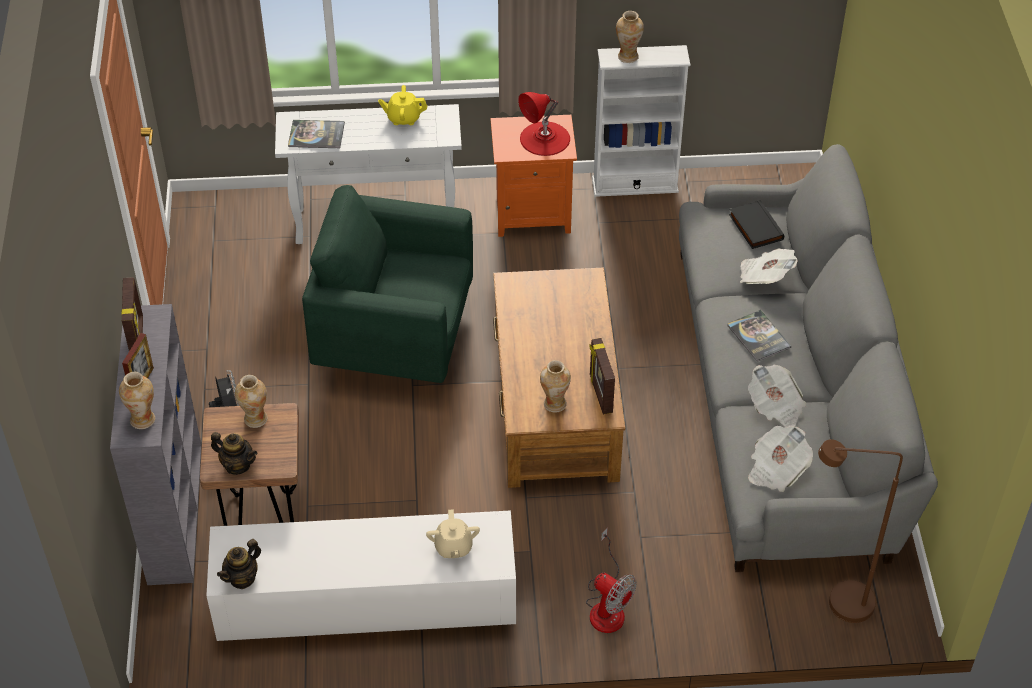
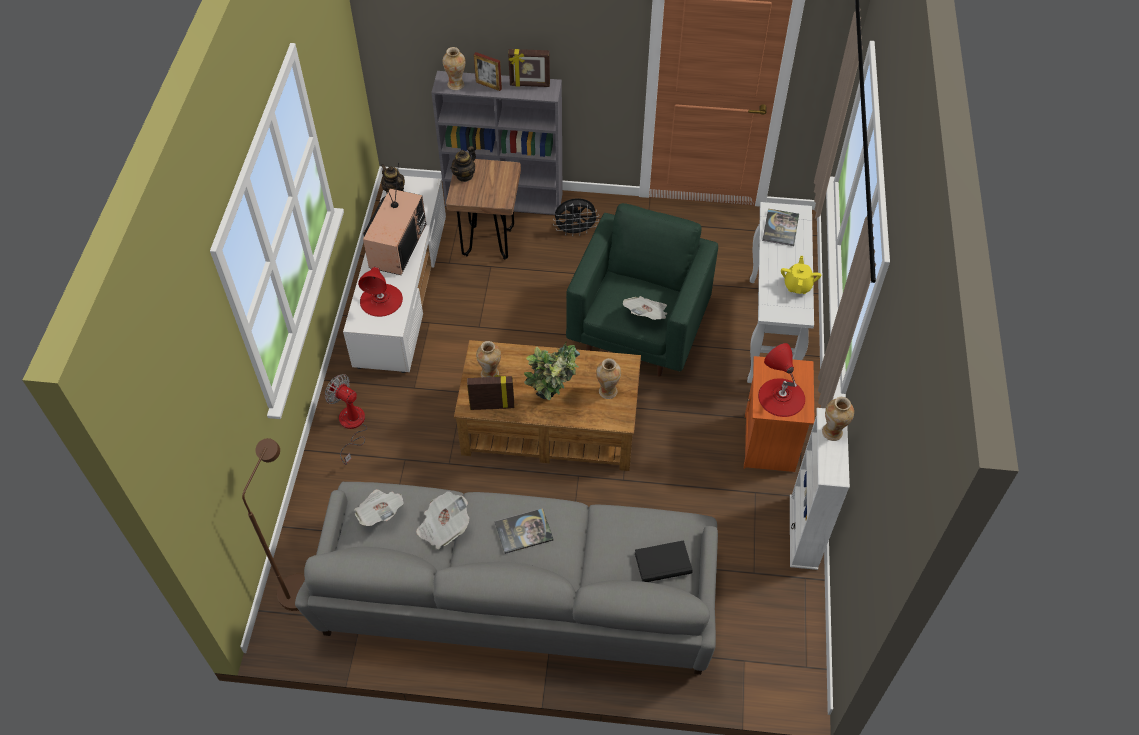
camera: 100 degrees right, 5 degrees up
(255, 419) = (502, 186): vase -> vase (607, 391)
(349, 551) = (397, 245): none -> television
(453, 547) = (381, 300): beige teapot -> red table lamp
(587, 339) = (553, 406): none -> potted plant
(607, 606) = (351, 426): fan -> fan turned 75 degrees clockwise
(764, 276) = (597, 556): newspaper -> newspaper (646, 315)

